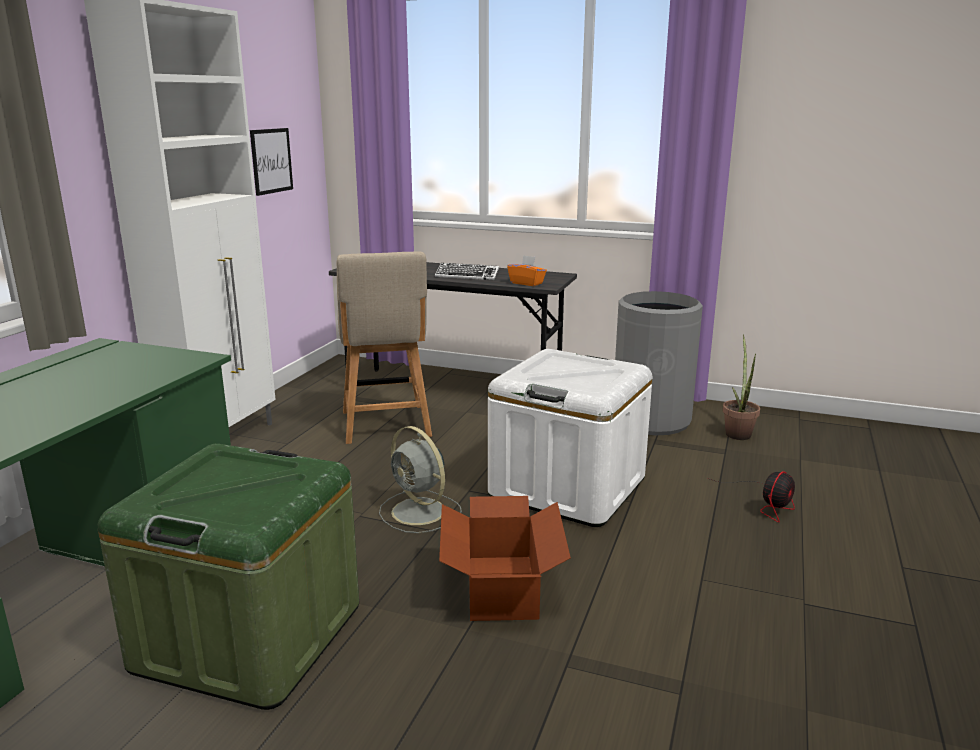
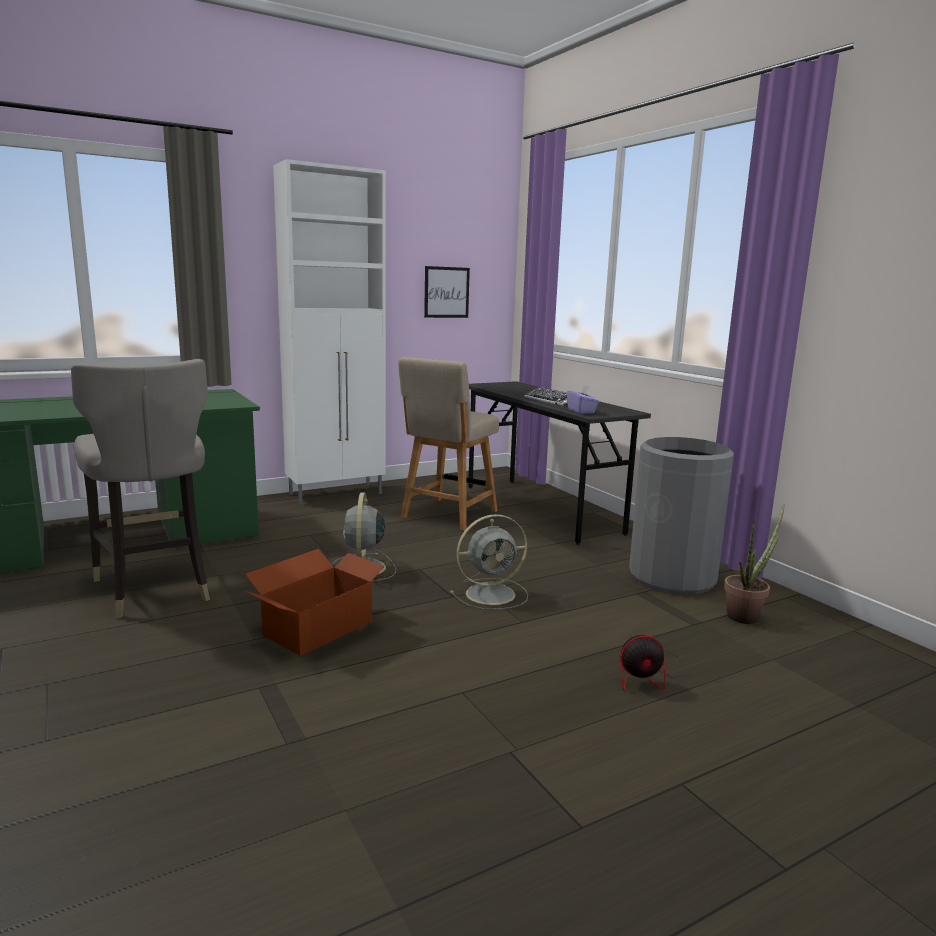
camera: 40 degrees right, 5 degrees down
(249, 637) = (155, 589): green storage box -> grey stool
(526, 283) = (581, 411): orange tissue box -> purple tissue box
(567, 487) = (492, 594): white storage box -> grey fan

